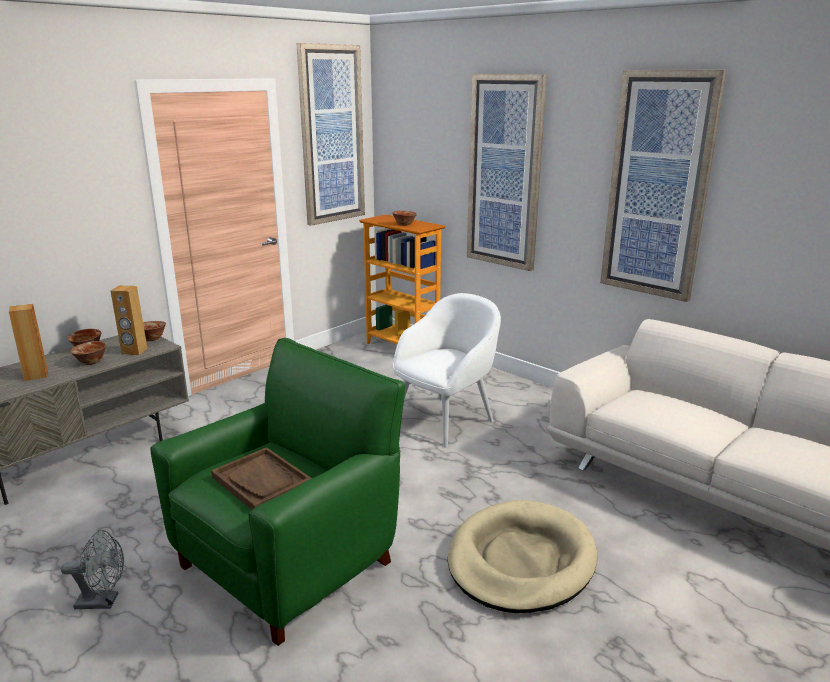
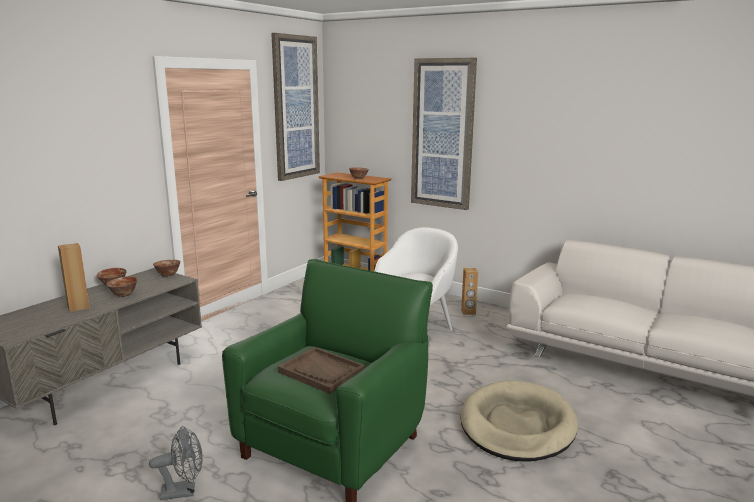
camera: 10 degrees left, 5 degrees down
(134, 351) = (158, 285): brown speaker -> brown speaker (468, 312)
(658, 186) = (569, 139): picture -> none

